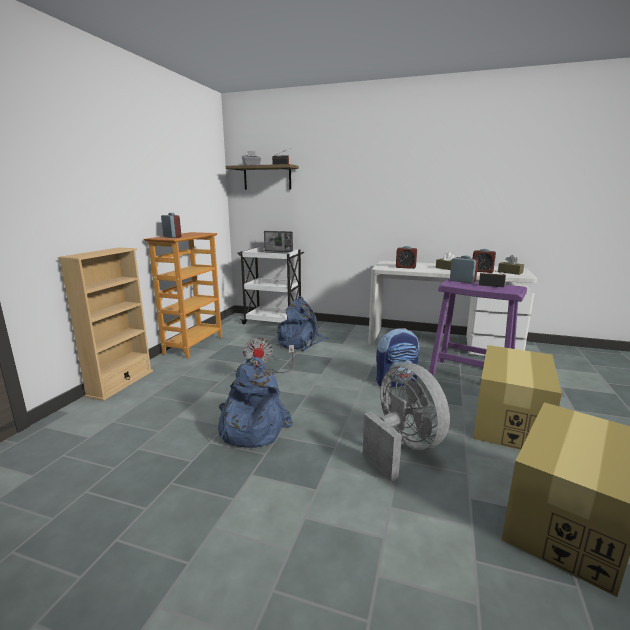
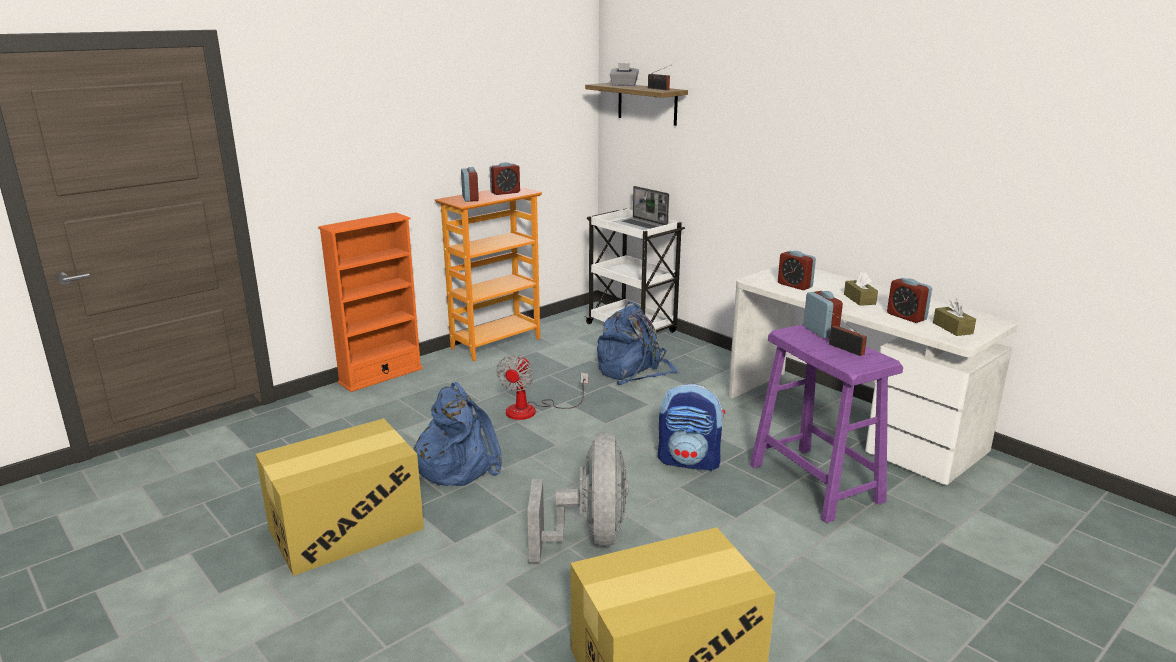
camera: 30 degrees right, 5 degrees up
(121, 383) = (381, 375): beige bookcase -> orange bookcase
(192, 234) = (505, 192): none -> alarm clock
(510, 421) = (771, 557): cardboard box -> cardboard box (346, 528)

